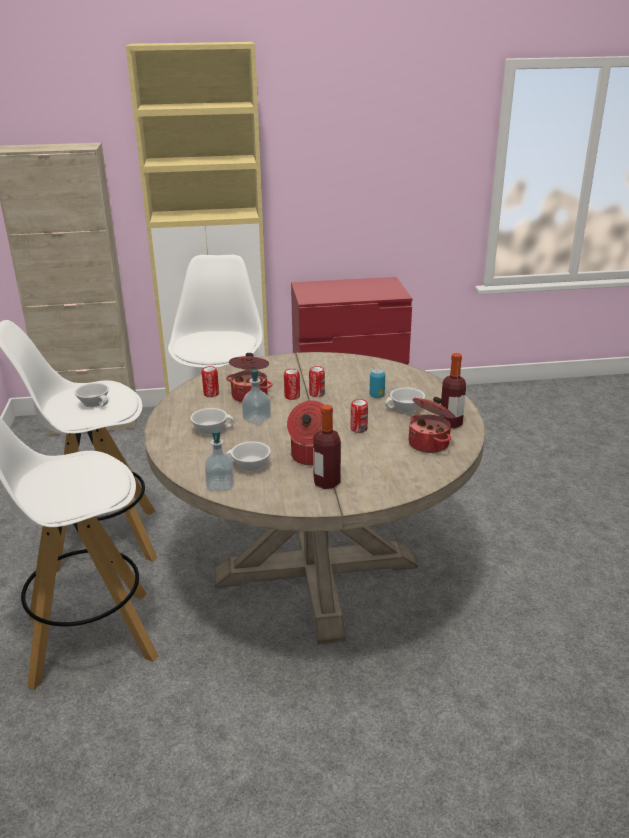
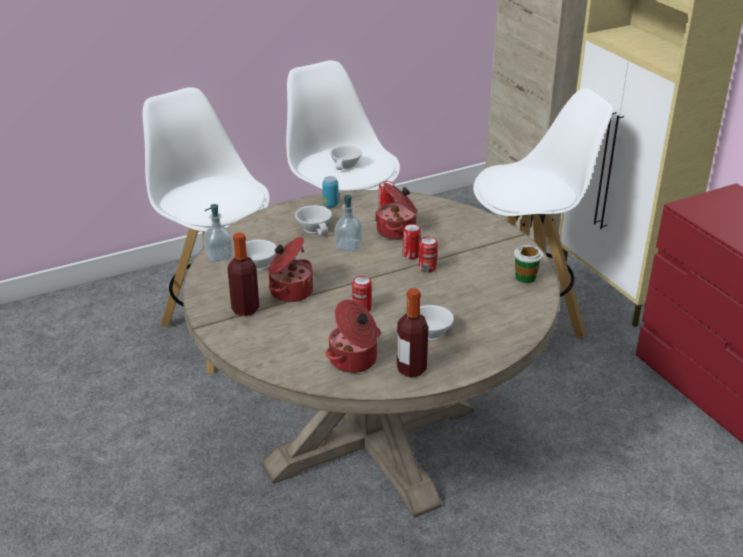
camera: 70 degrees right, 5 degrees up
(355, 364) = (525, 277): none -> cup
(377, 396) = (449, 307): can -> can (330, 205)

